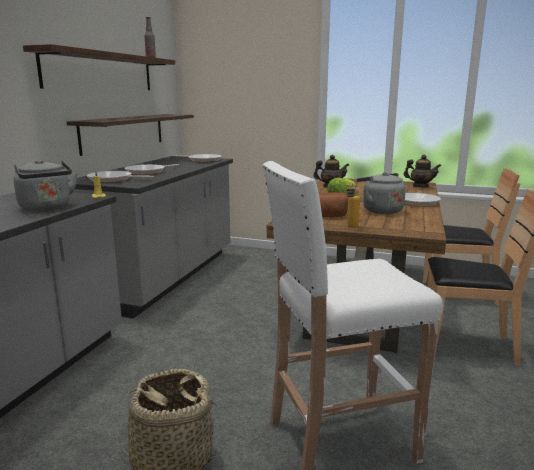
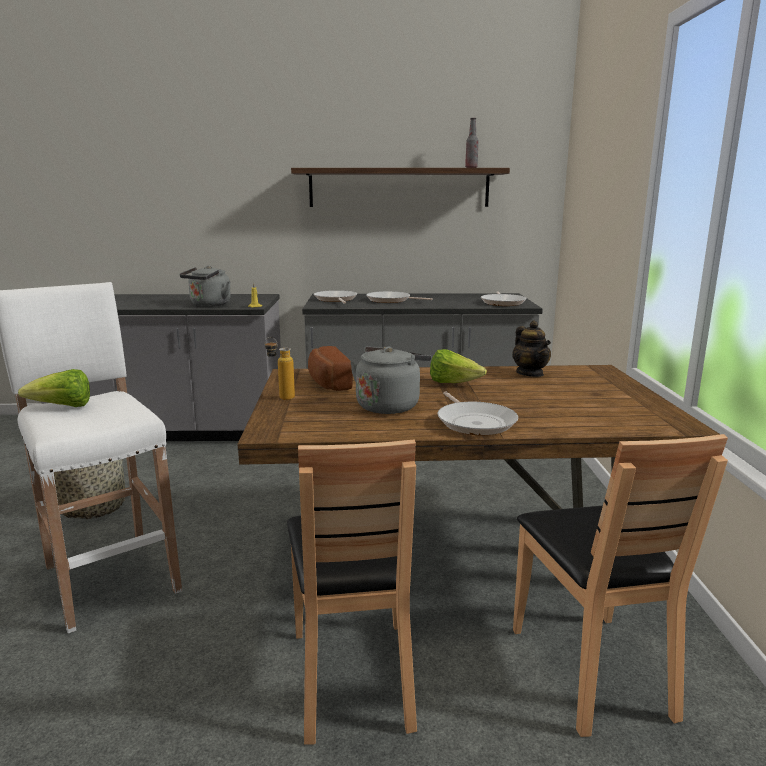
camera: 70 degrees right, 0 degrees up
(124, 132) = (427, 255): shelf -> none
(344, 286) = (63, 407): none -> lettuce
(420, 186) = (642, 423): teapot -> none

